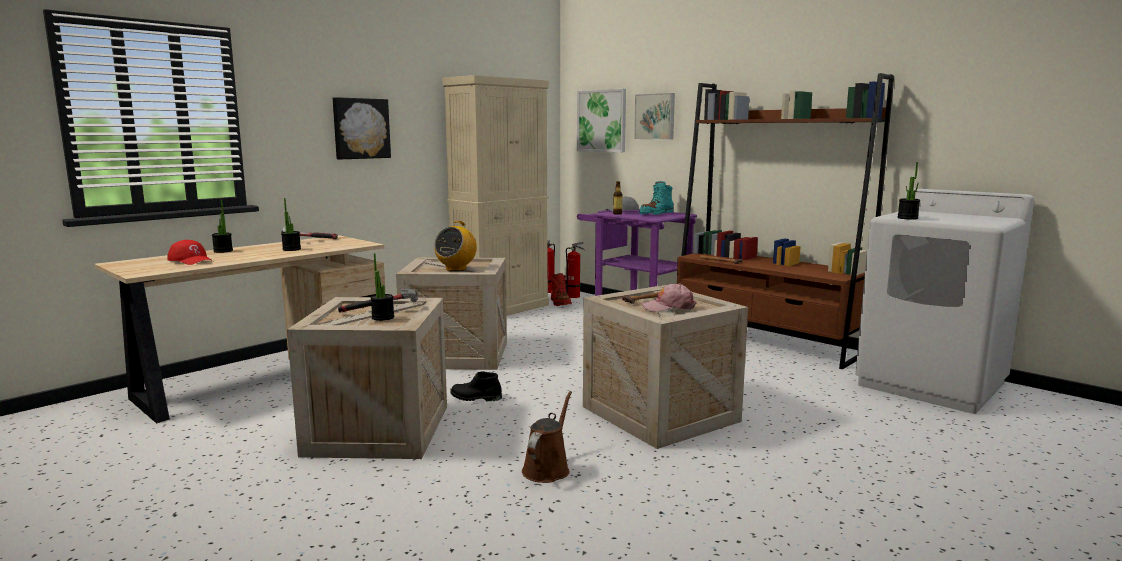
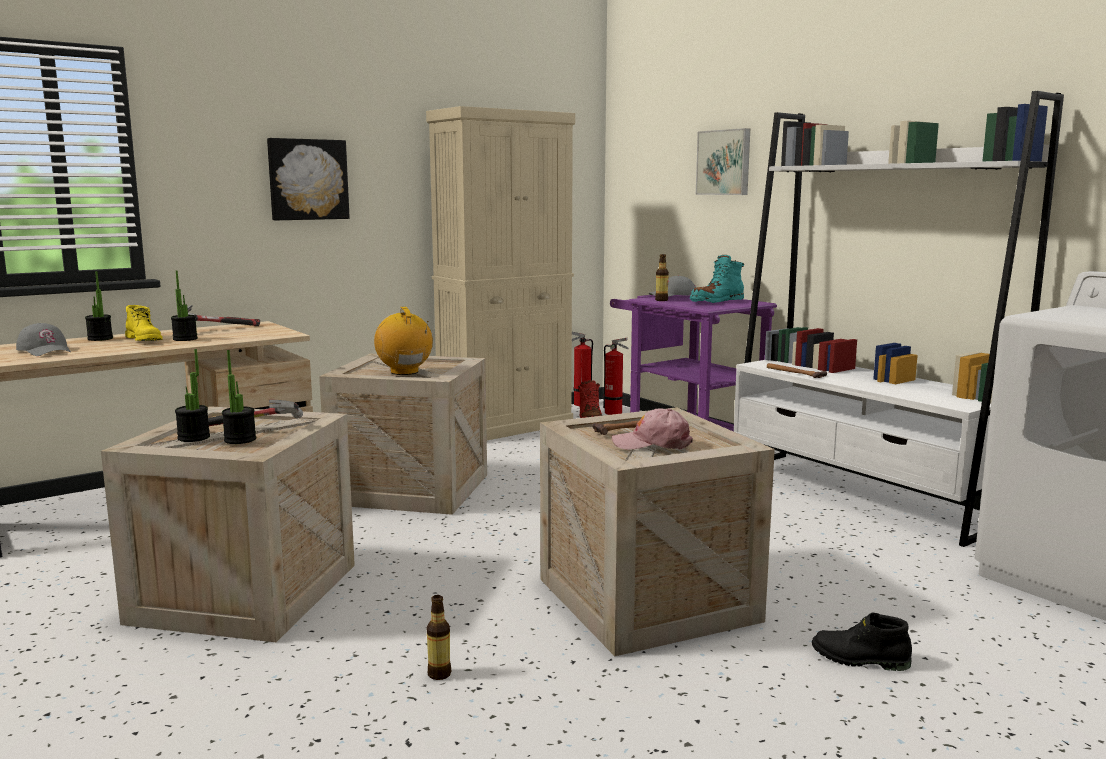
camera: 10 degrees right, 0 degrees up
(191, 260) = (45, 350): red cap -> grey cap
(260, 251) = (145, 340): none -> yellow boot
(456, 269) = (405, 372): radio -> radio turned 120 degrees clockwise
(475, 398) = (400, 554): black boot -> black boot (859, 659)
(547, 469) = (439, 674): brown watering can -> bottle
(602, 121) = (656, 169): picture -> none
(765, 341) = (860, 495): brown bookcase -> white bookcase
(907, 218) = (1060, 318): potted plant -> potted plant (194, 438)

